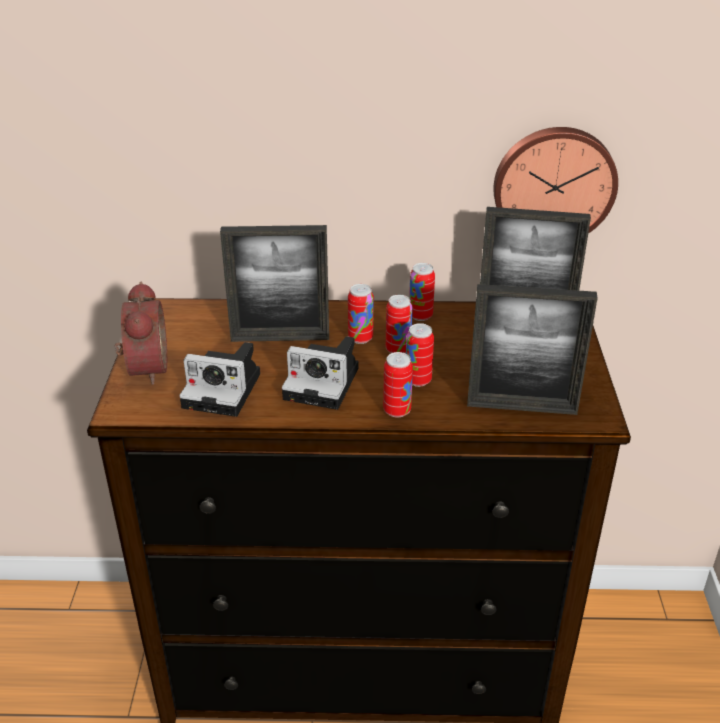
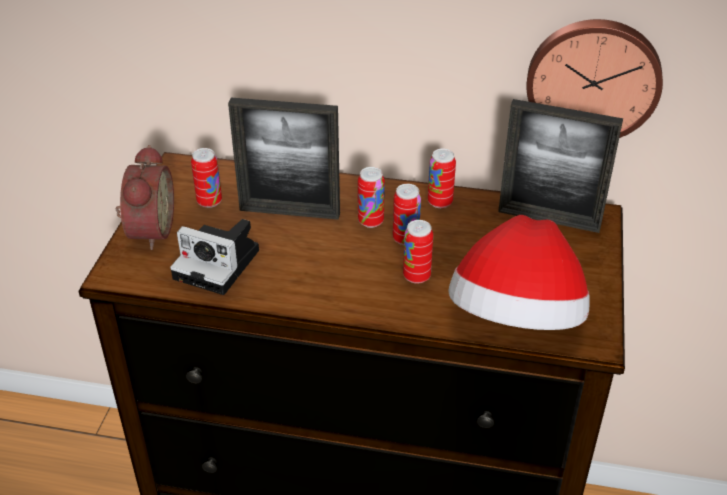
camera: 10 degrees right, 5 degrees up
(325, 383) = (321, 268): camera -> none
(397, 411) = (385, 308): can -> can (209, 202)
(521, 407) = (516, 320): picture frame -> hat

